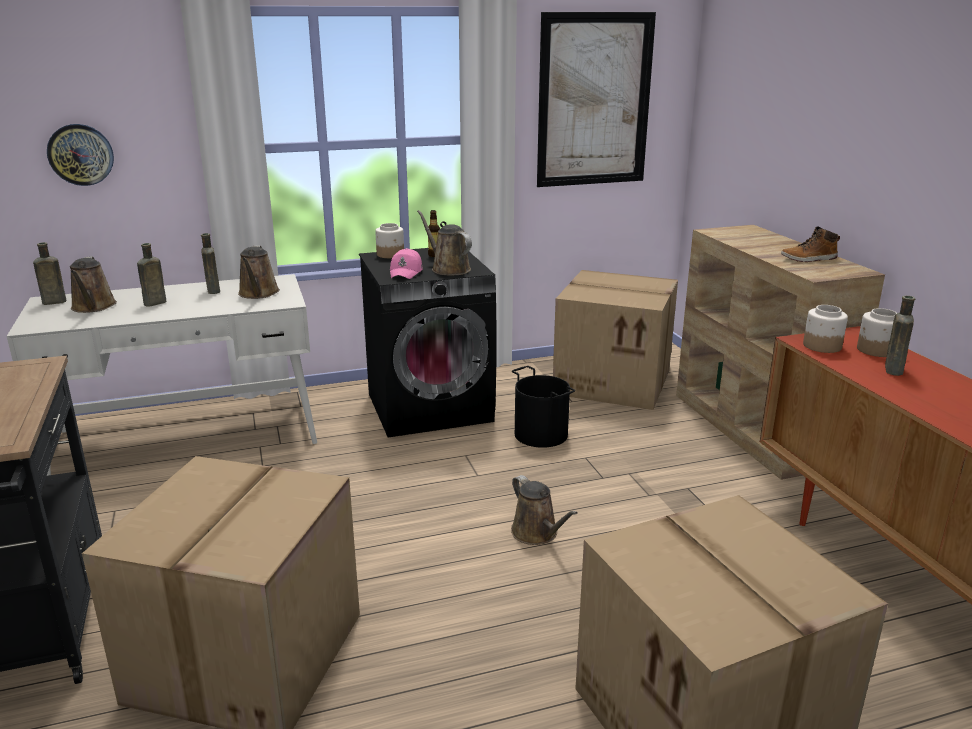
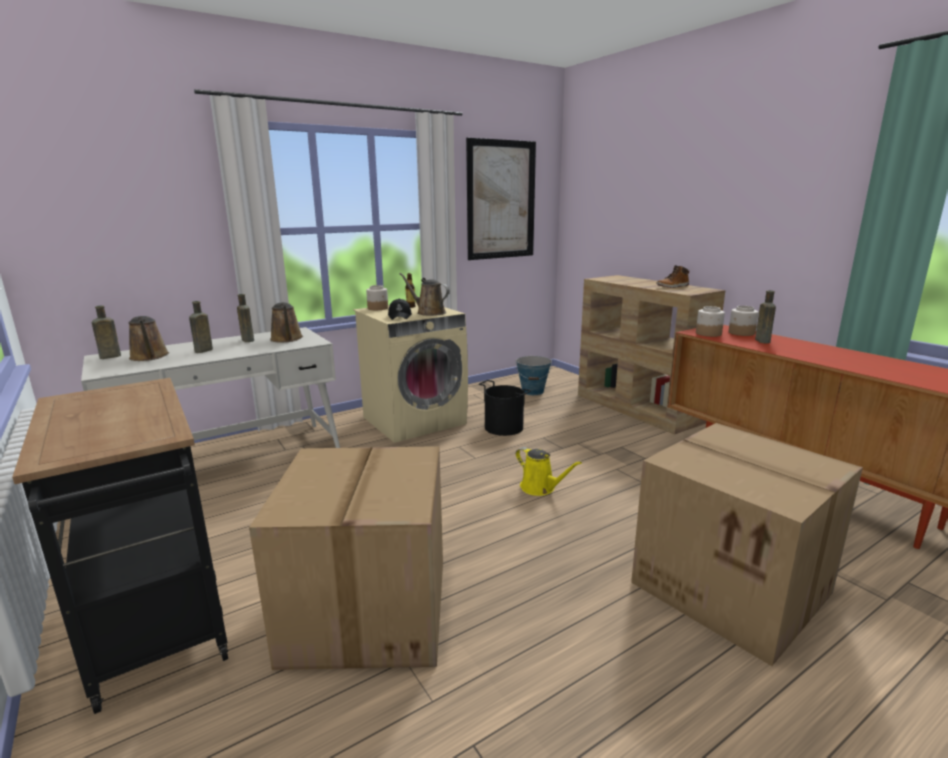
camera: 15 degrees left, 5 degrees down
(81, 154) = (125, 235): wall clock -> none
(406, 272) = (400, 316): pink cap -> black cap
(430, 406) = (414, 419): black washing machine -> beige washing machine
(537, 533) = (540, 488): brown watering can -> yellow watering can
(614, 381) = (533, 391): cardboard box -> bucket

